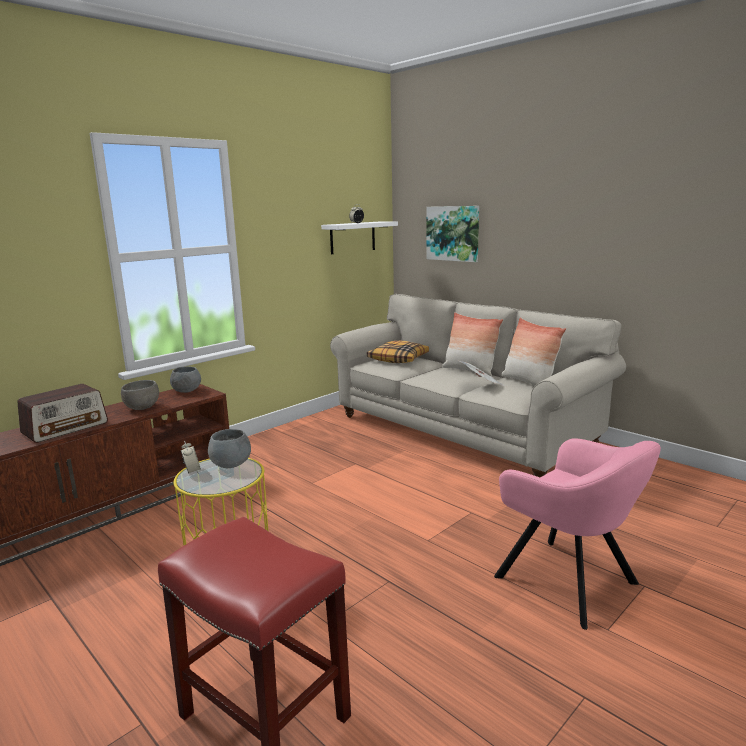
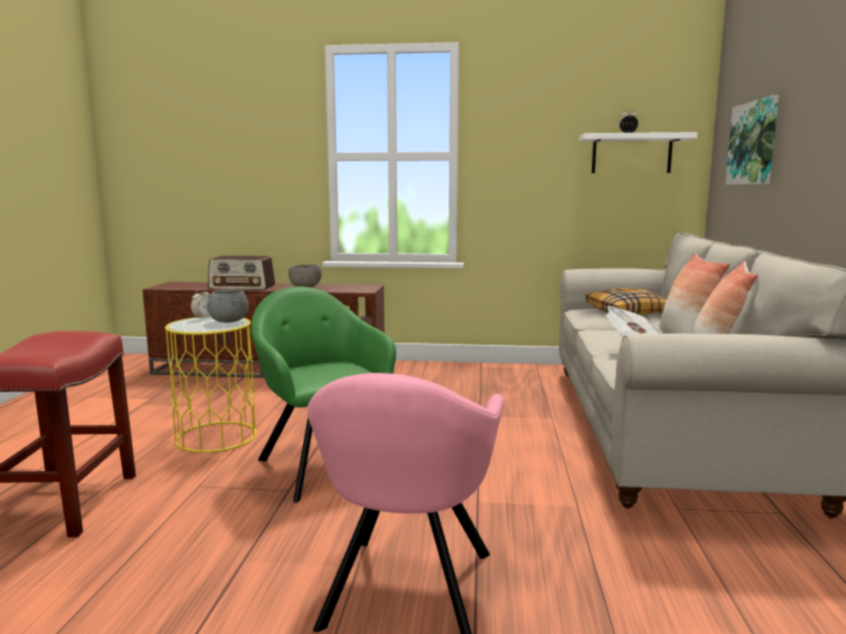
camera: 50 degrees right, 5 degrees down
(186, 391) = (359, 286): grey bowl -> none
(363, 553) = (322, 464): none -> green armchair

